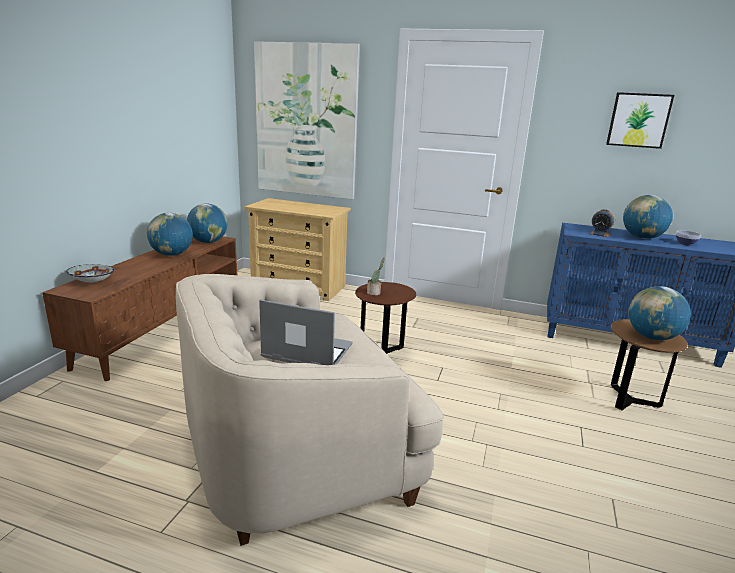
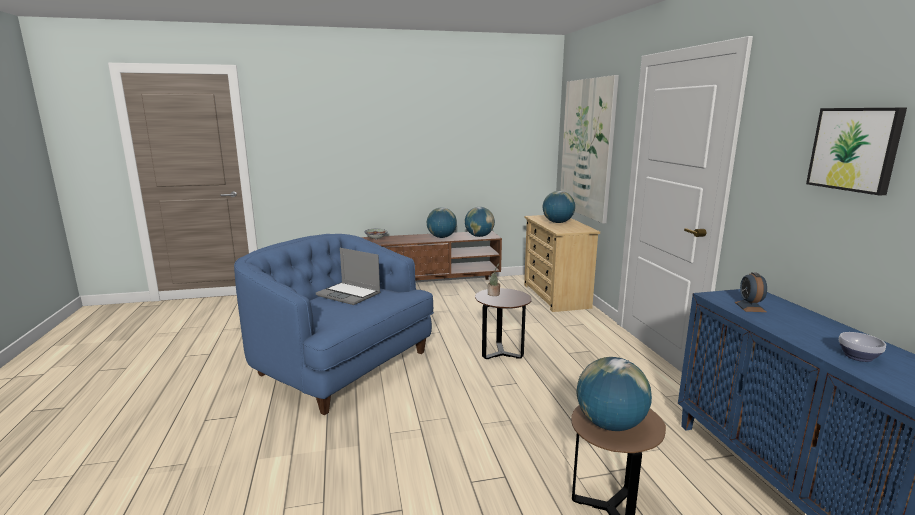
camera: 60 degrees right, 5 degrees down
(299, 457) = (341, 366): beige armchair -> blue armchair
(306, 352) = (349, 294): laptop -> laptop turned 135 degrees clockwise
(642, 238) = (804, 329): globe -> globe (557, 222)

